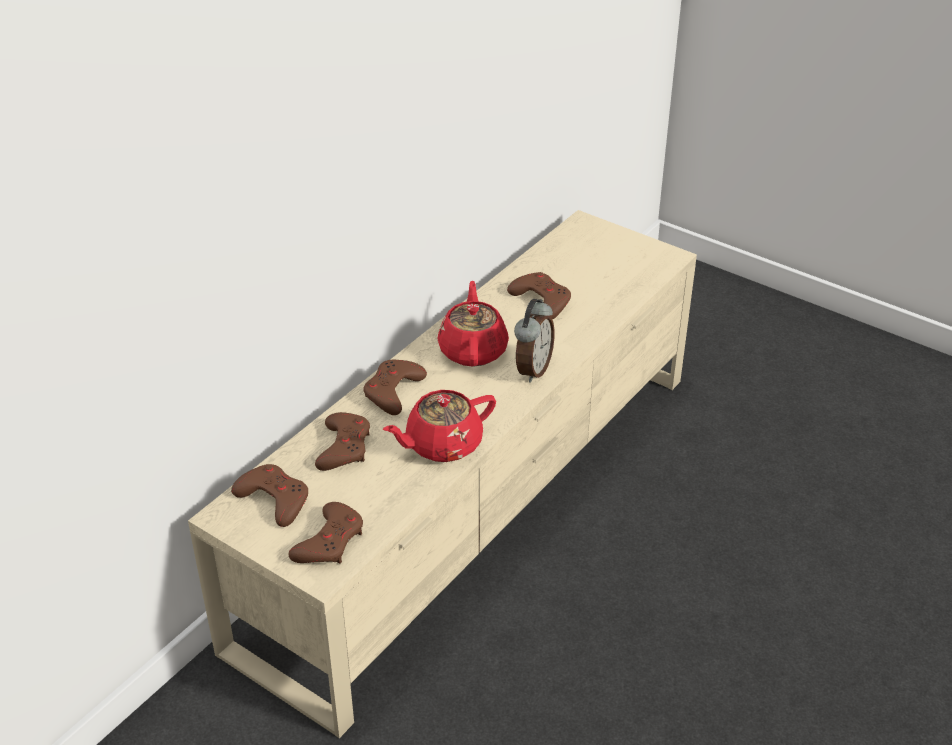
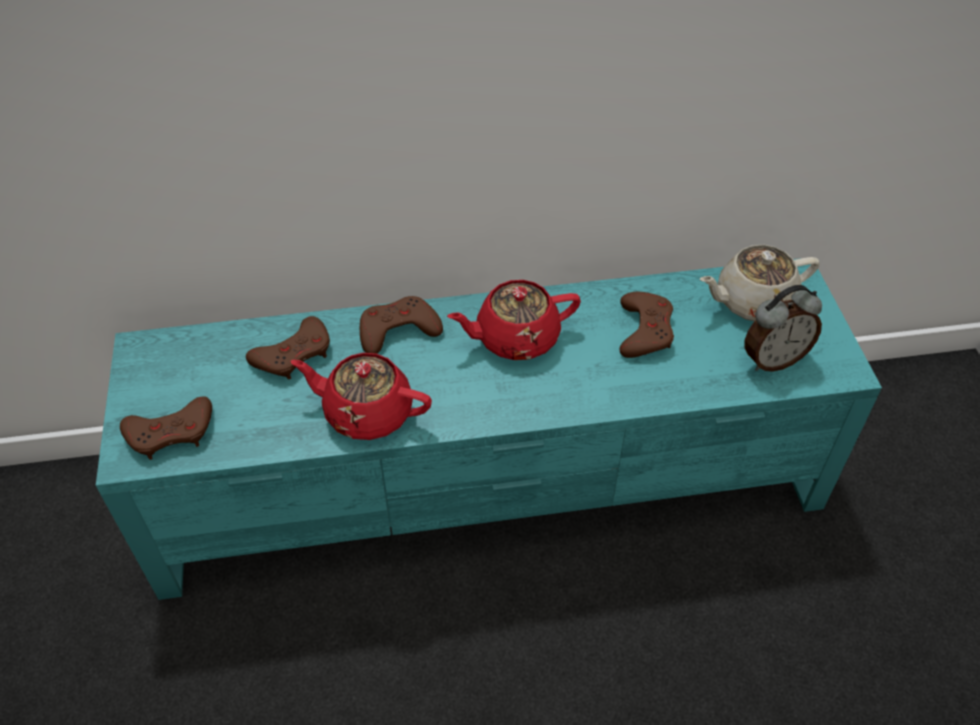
camera: 45 degrees right, 10 degrees up
(274, 499) = (187, 361): brown game controller -> none
(473, 350) = (515, 338): red teapot -> red teapot turned 150 degrees counterclockwise
(477, 501) = (493, 483): beige tv stand -> turquoise tv stand
(532, 369) = (540, 396): alarm clock -> alarm clock (772, 359)
(578, 251) = (752, 302): none -> beige teapot

